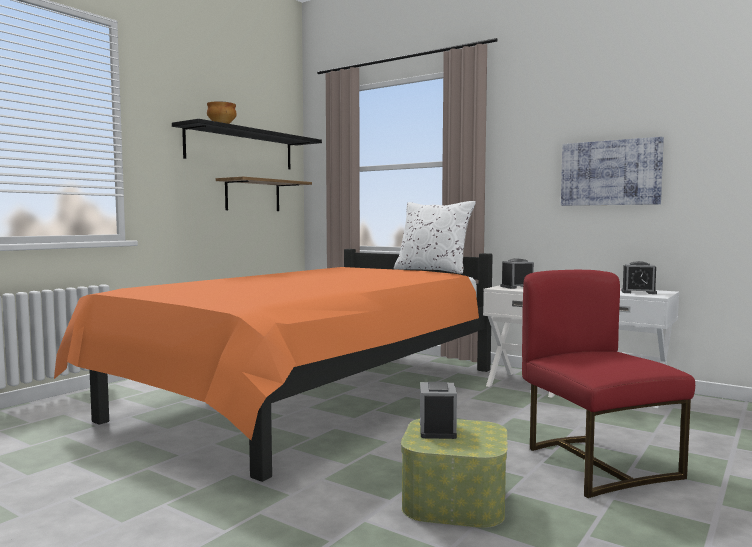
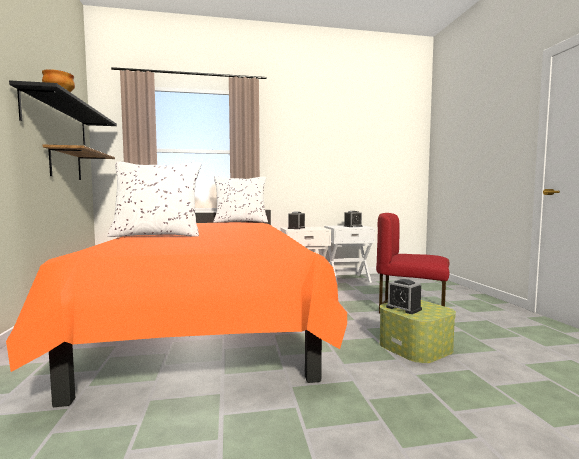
camera: 45 degrees left, 0 degrees up
(233, 280) = (157, 235): none -> white pillow
(610, 173) = (327, 164): picture -> none

